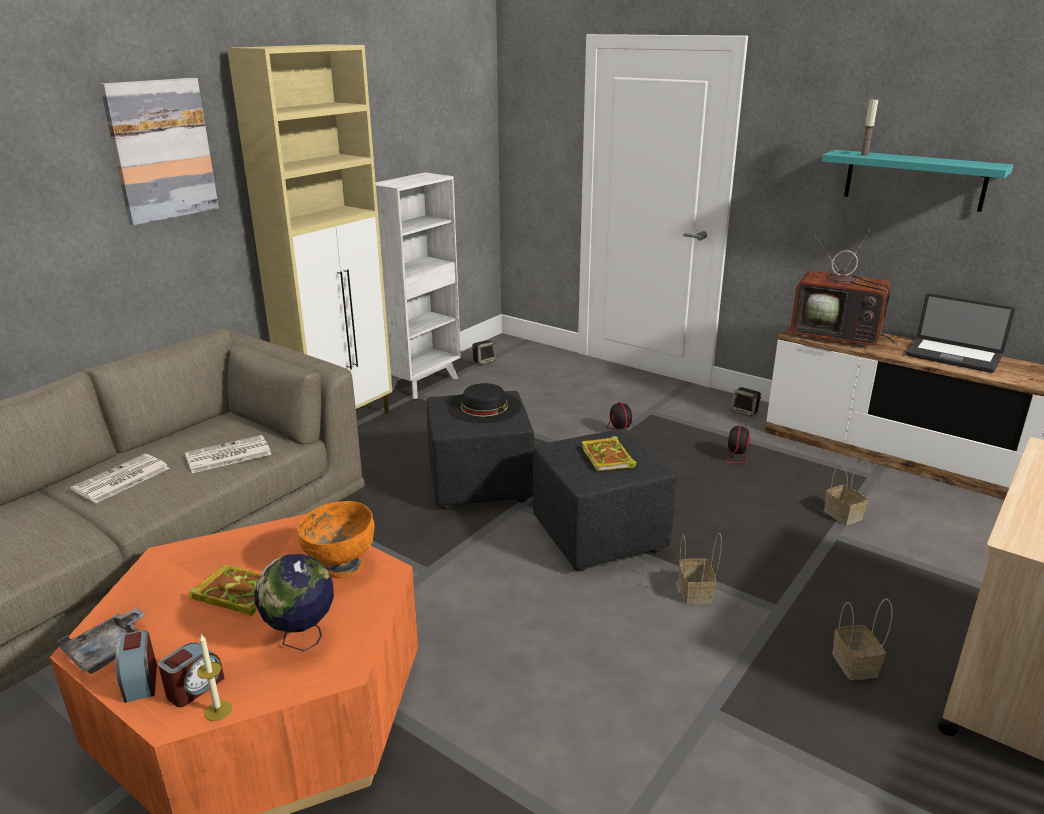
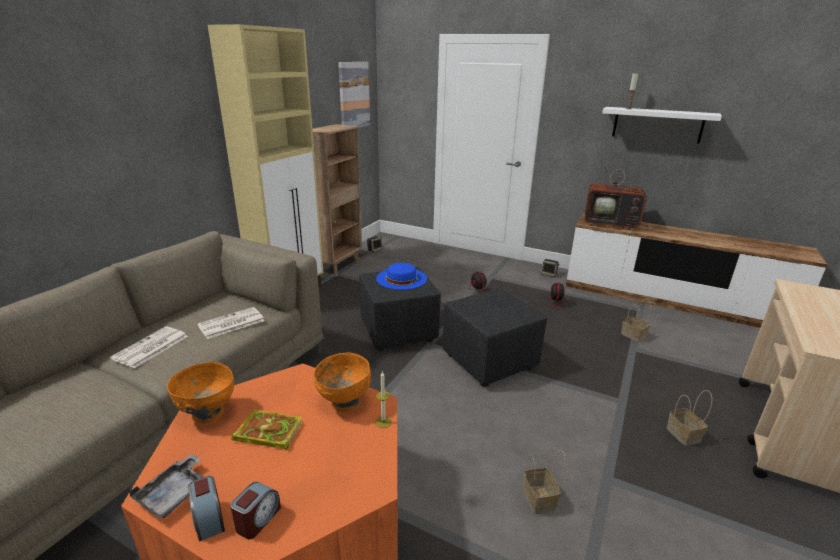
camera: 10 degrees left, 0 degrees up
(161, 150) = (161, 98): picture -> picture (353, 95)
(171, 566) = (208, 414): none -> orange bowl
(218, 711) = (284, 538): candle -> candle (383, 422)
(301, 639) = (333, 465): globe -> none
(424, 383) = (339, 266): white bookcase -> brown bookcase
(484, 406) = (401, 278): black hat -> blue hat
(608, 458) = (498, 308): book -> none
(696, 593) = (566, 395): basket -> basket (540, 500)
(914, 180) = (657, 124): turquoise shelf -> white shelf
(953, 357) = (684, 233): laptop -> none

